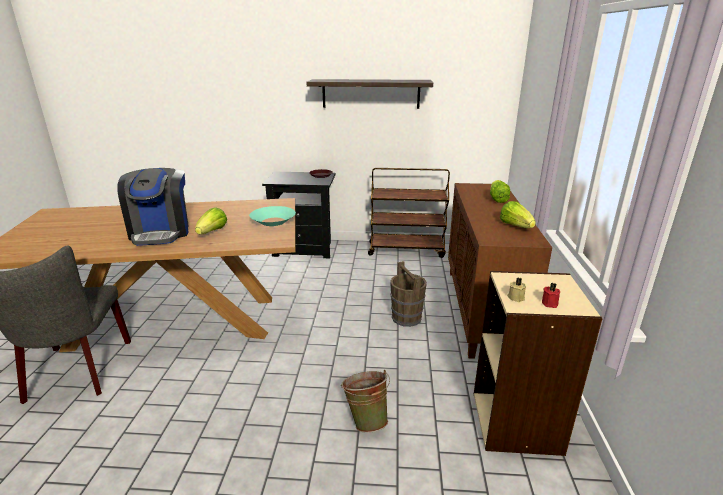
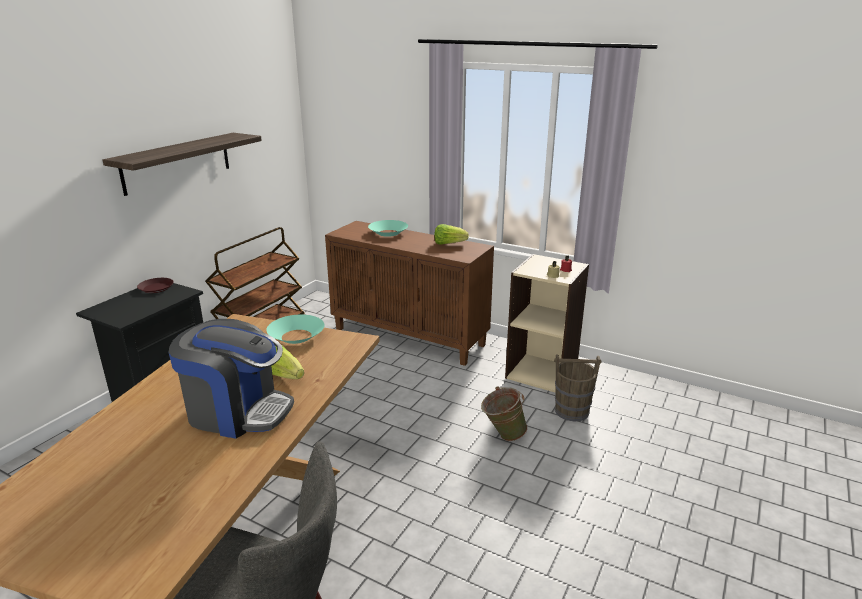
camera: 65 degrees left, 0 degrees up
(406, 318) = (386, 375): brown bucket -> brown bucket (572, 411)
(497, 199) = (388, 233): lettuce -> turquoise bowl

